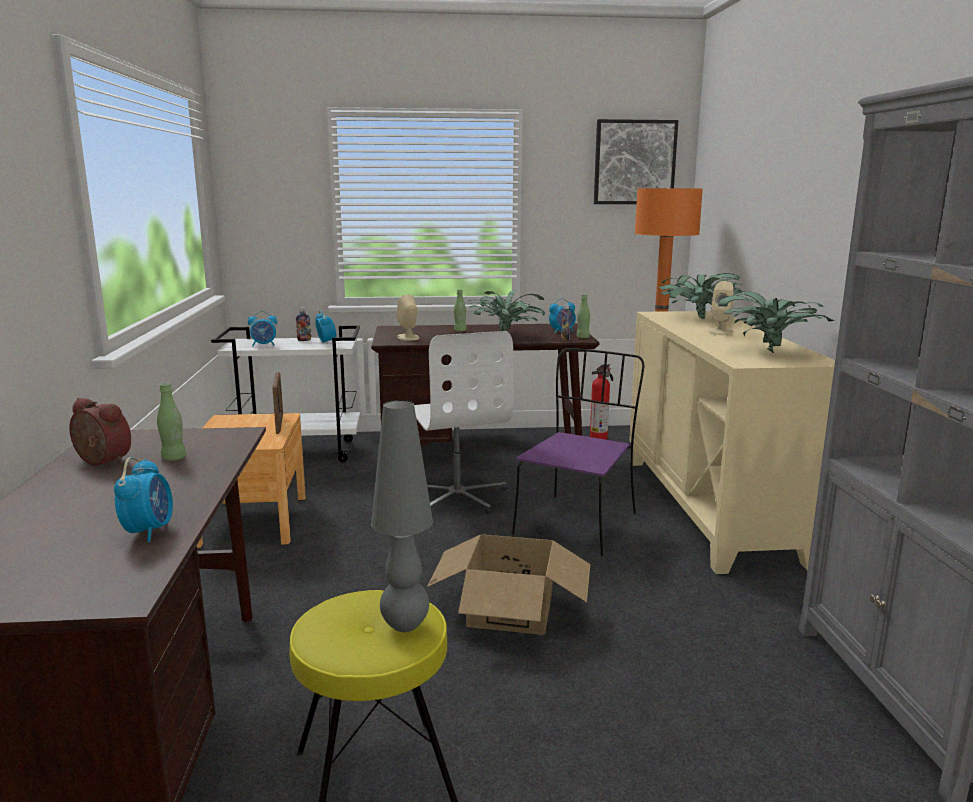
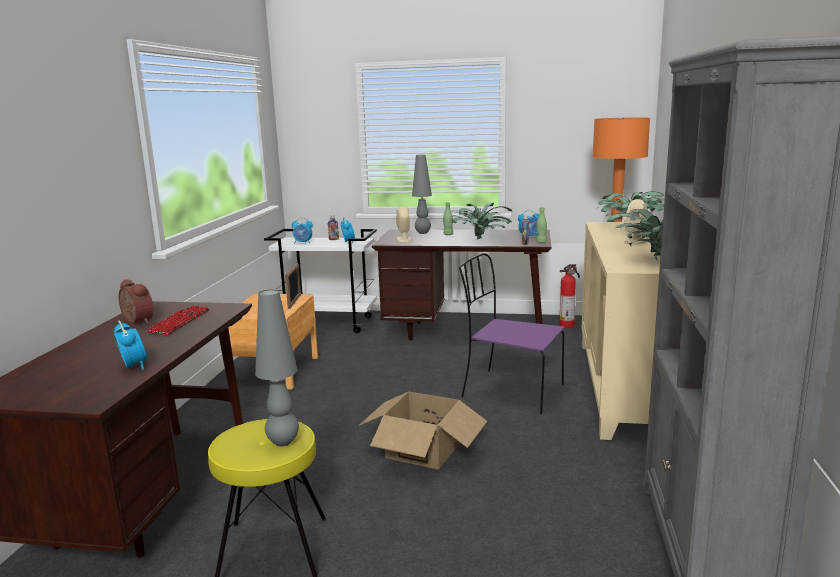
camera: 15 degrees right, 0 degrees up
(149, 531) = (133, 366): alarm clock -> alarm clock turned 45 degrees counterclockwise
(174, 458) = (179, 322): green bottle -> keyboard
(425, 329) = (422, 233): none -> grey table lamp
(458, 496) = (428, 364): white office chair -> none
(577, 523) = (510, 391): purple chair -> purple chair turned 105 degrees counterclockwise
(634, 162) = (601, 96): picture -> none

